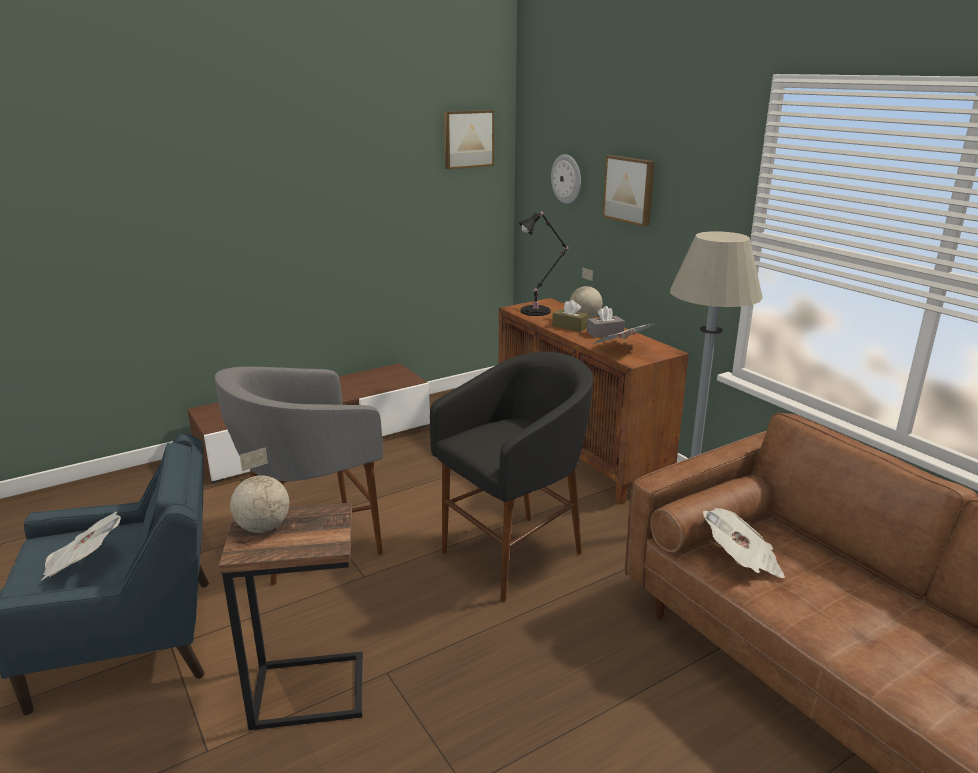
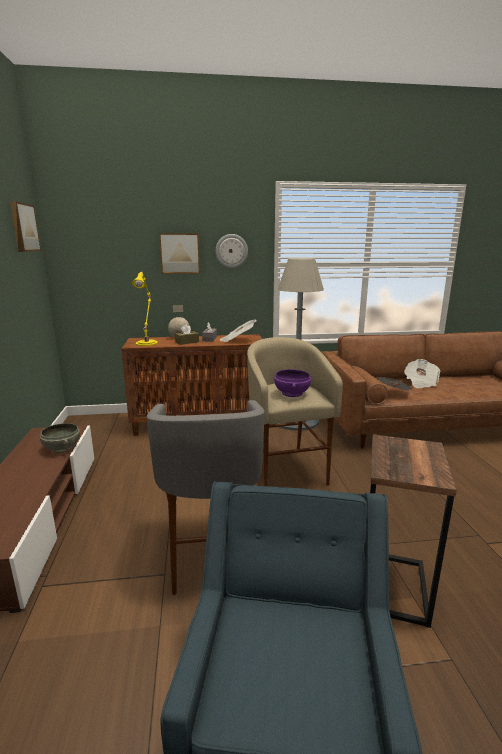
camera: 65 degrees left, 5 degrees down
(84, 563) = (296, 657): newspaper -> newspaper (420, 383)
(262, 528) = (402, 467): globe -> none
(369, 390) = (61, 448): none -> grey bowl
(490, 438) = (291, 393): none -> purple bowl
(515, 554) = (286, 470): black stool -> beige stool
(538, 311) = (147, 343): black table lamp -> yellow table lamp
(567, 179) = (113, 254): wall clock -> wall clock (231, 251)

